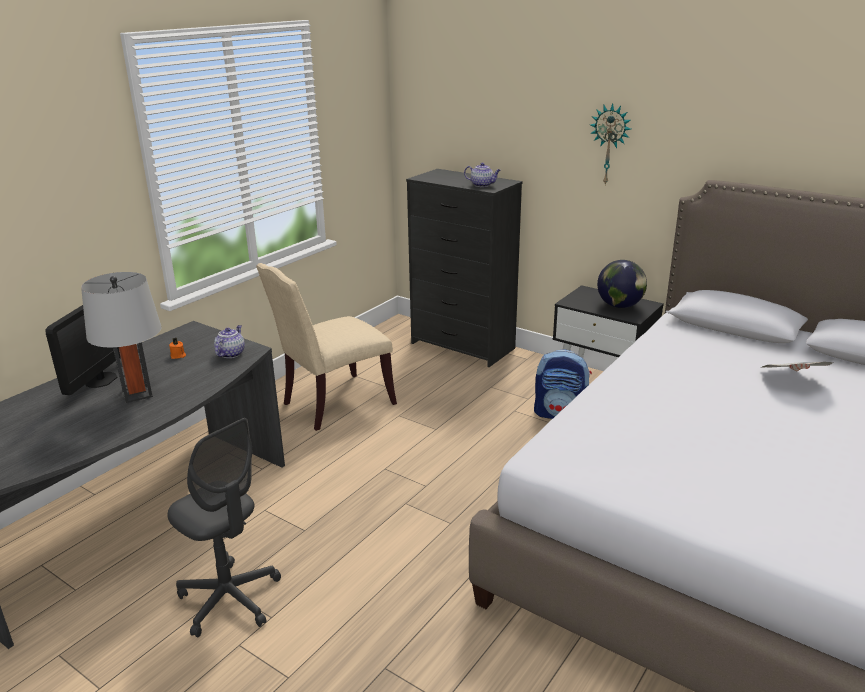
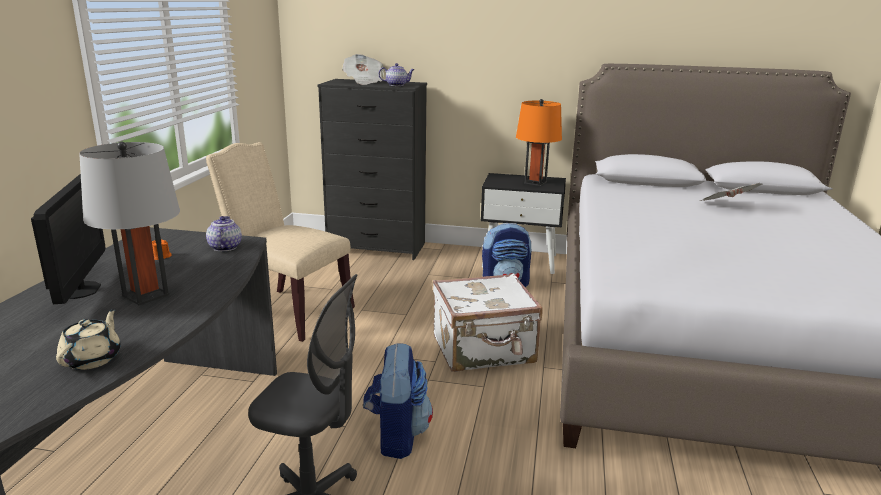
camera: 25 degrees left, 5 degrees down
(62, 446) = (93, 359): none -> beige teapot
(334, 404) = (288, 311): beige chair -> beige chair turned 90 degrees clockwise
(339, 551) = (396, 436): none -> backpack
(456, 177) = (363, 82): none -> newspaper
(480, 485) = (484, 350): none -> white suitcase
(610, 144) = (510, 42): wall clock -> none
(620, 306) = (535, 182): globe -> orange table lamp

